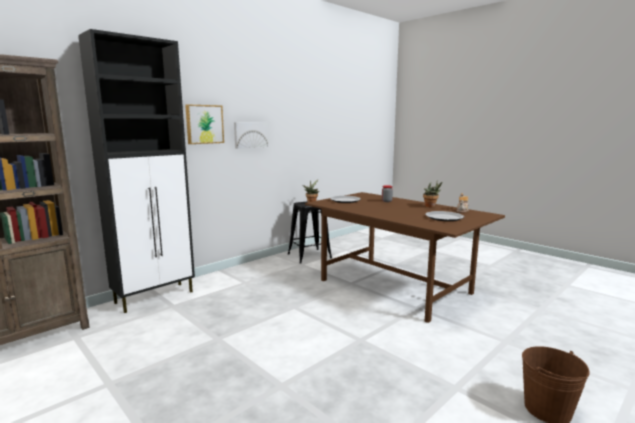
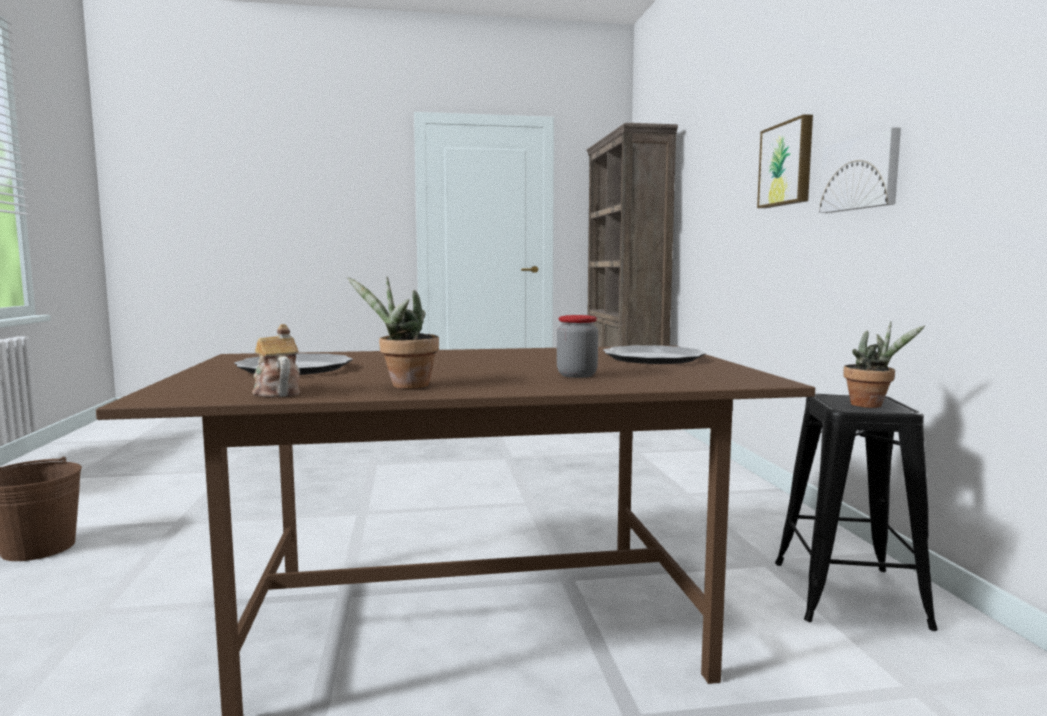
camera: 125 degrees right, 5 degrees down
(155, 297) = (679, 448): black cabinet -> none

